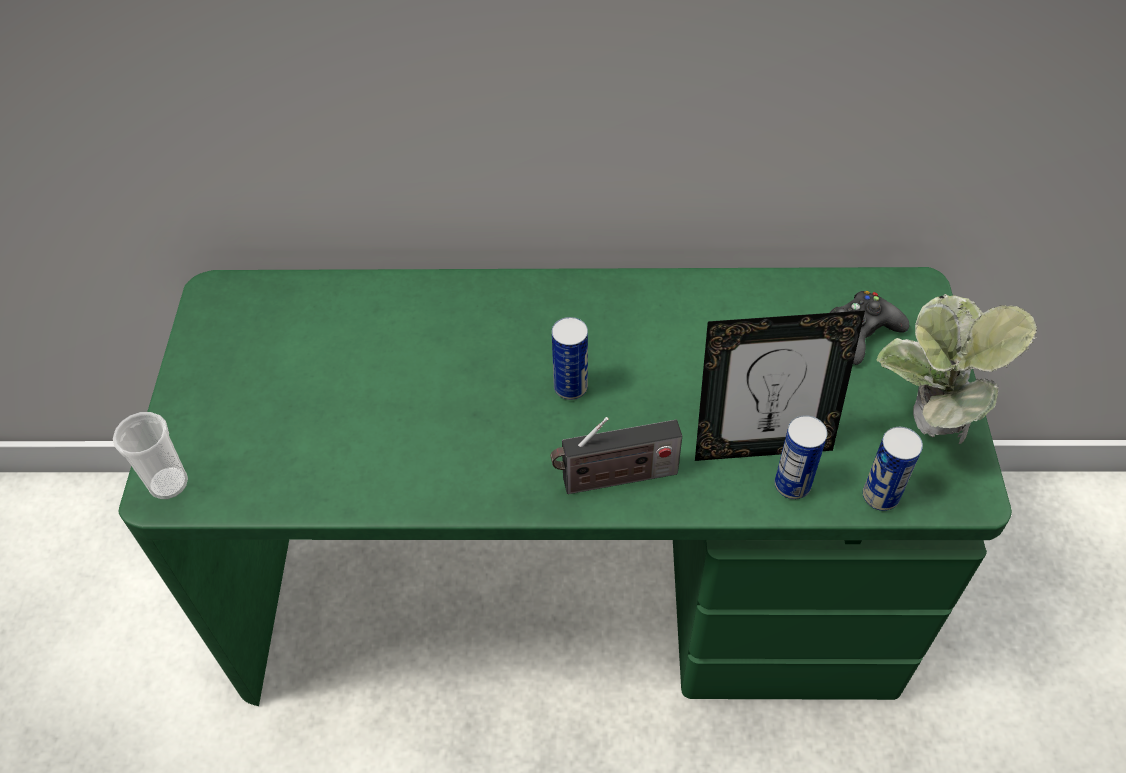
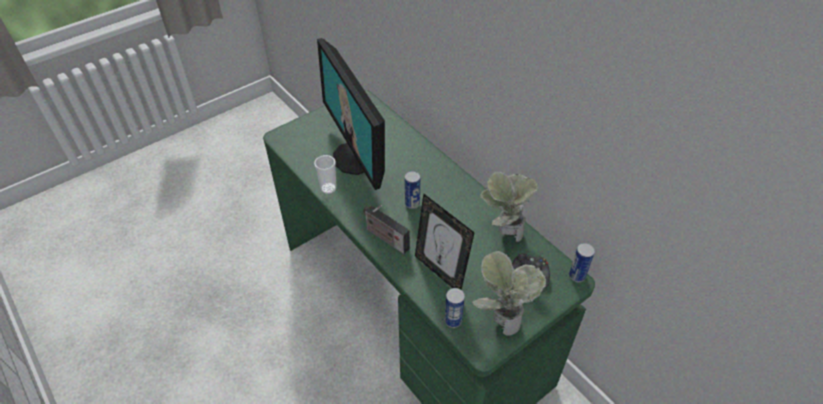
camera: 50 degrees right, 5 degrees down
(168, 483) = (283, 136): cup -> cup (328, 188)
(367, 400) = (355, 158): none -> monitor
(750, 308) = (504, 232): none -> potted plant
(792, 485) = (431, 290): can -> can (577, 276)

